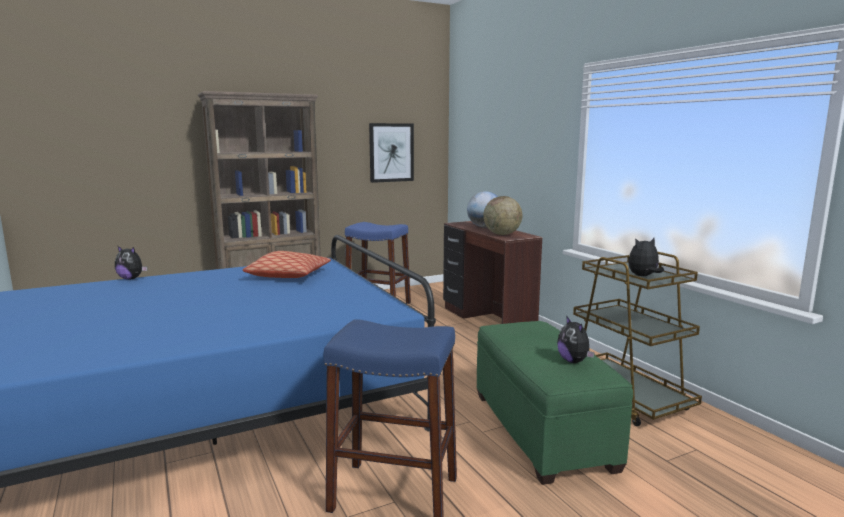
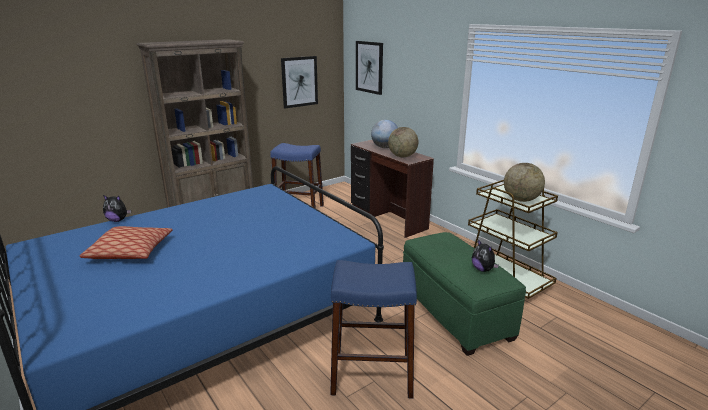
camera: 10 degrees left, 10 degrees up
(289, 275) = (249, 207): pillow -> pillow (131, 251)
(475, 135) = (369, 67): none -> picture
(643, 276) = (521, 200): plush toy -> globe

